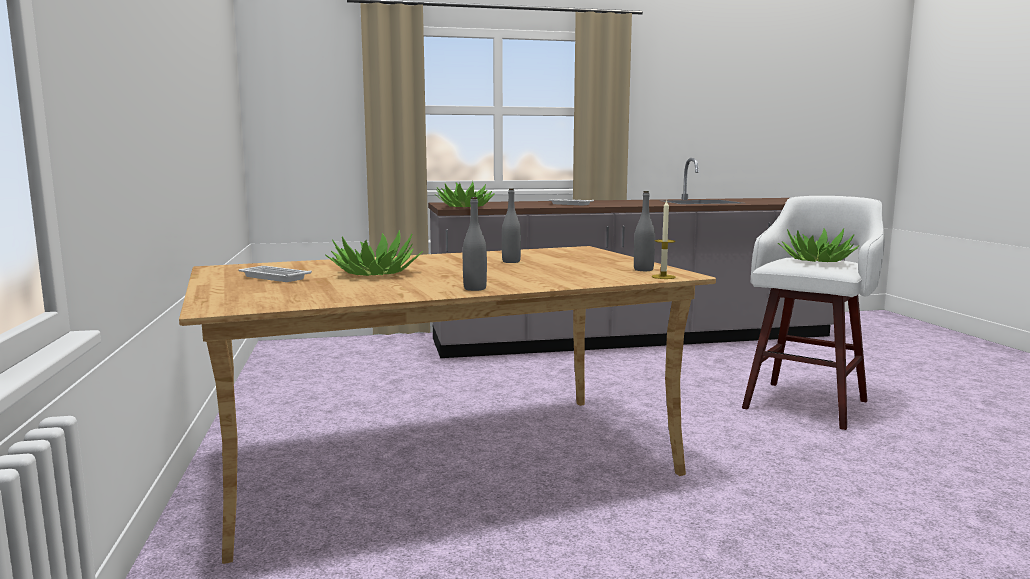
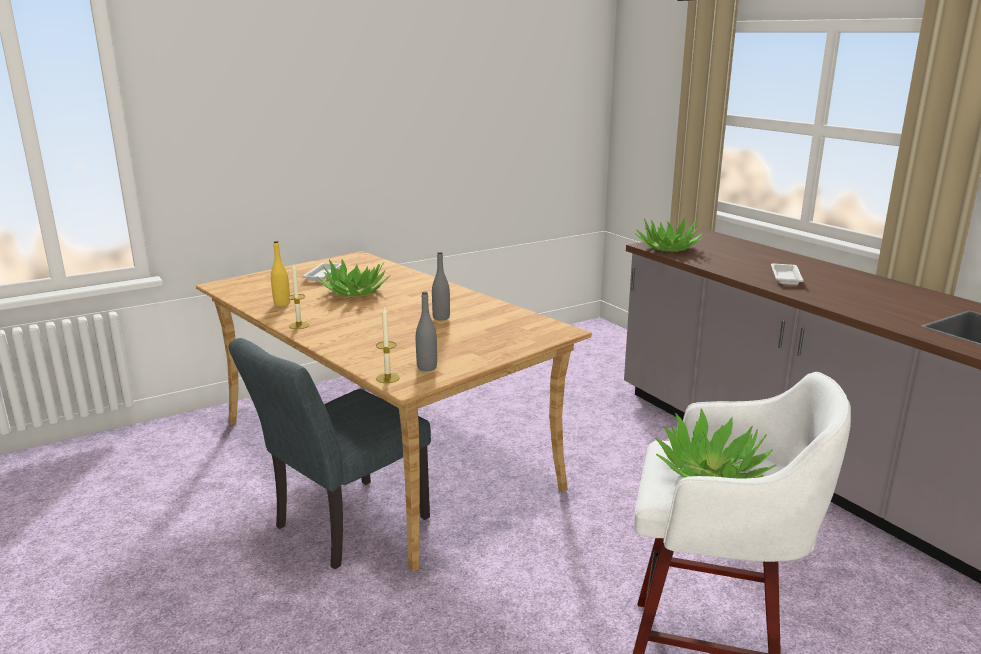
camera: 70 degrees right, 10 degrees up
(375, 291) = (282, 304): none -> yellow bottle
(475, 289) = (299, 325): grey bottle -> candle
(589, 500) = (342, 527): none -> grey chair

